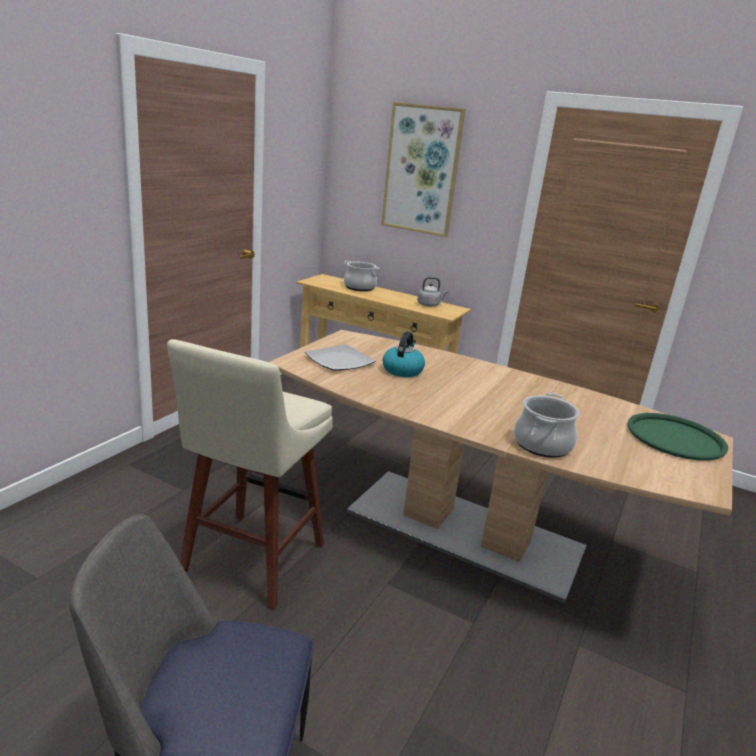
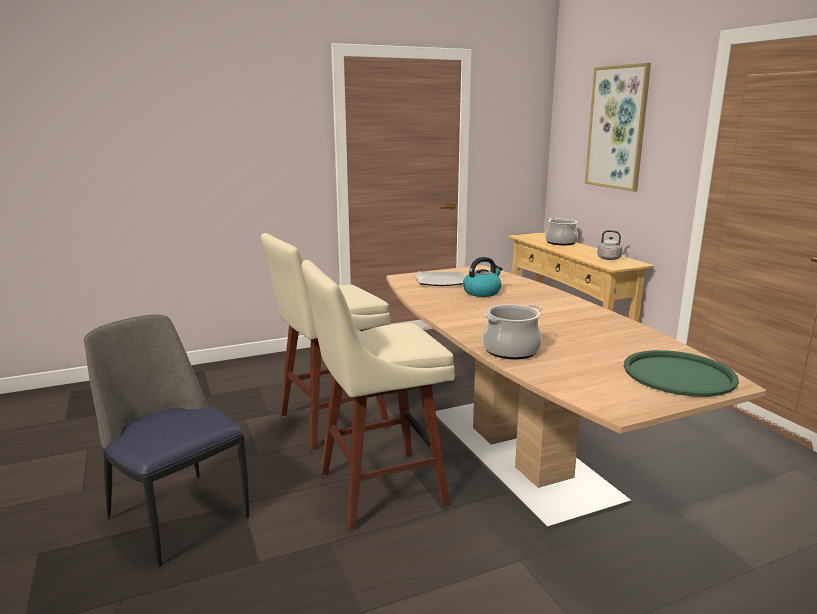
camera: 40 degrees right, 5 degrees down
(394, 627) = (378, 489): none -> beige stool

